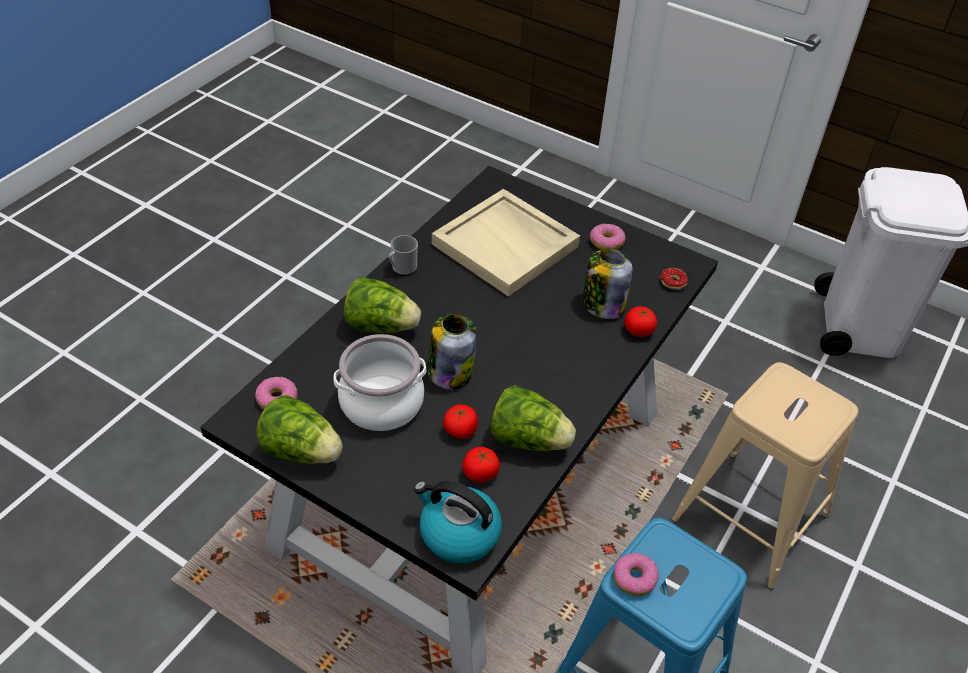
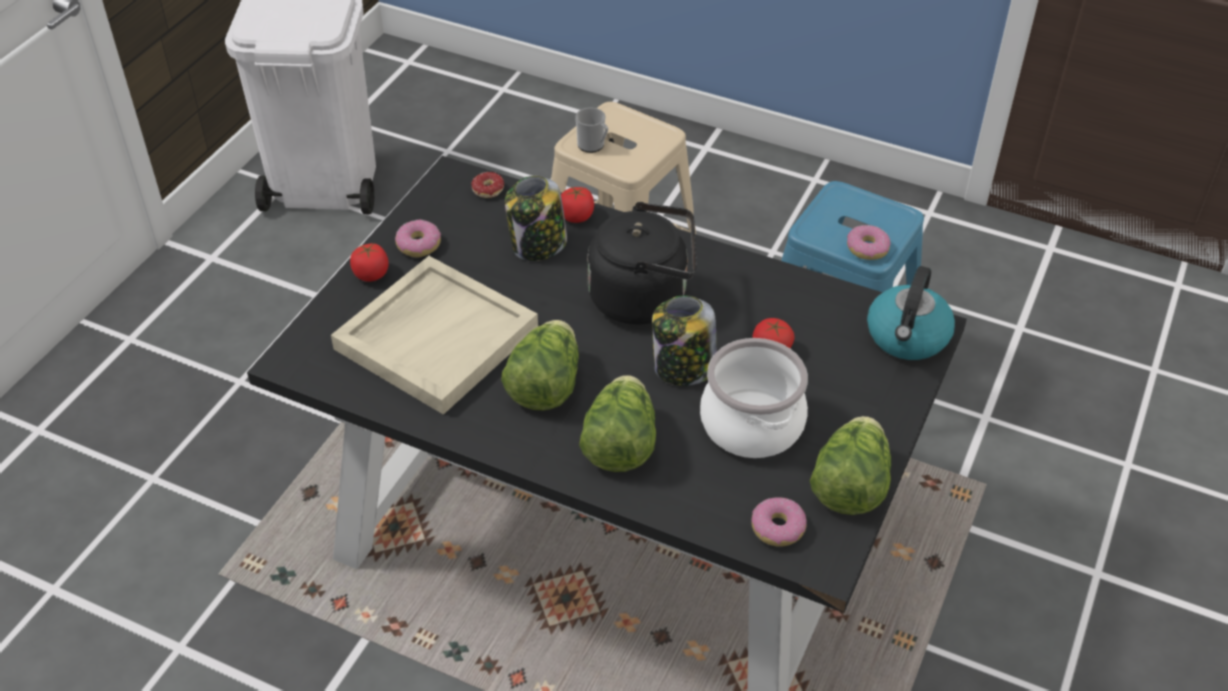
camera: 95 degrees left, 0 degrees up
(402, 269) = (501, 439): mug -> mug (593, 145)
(480, 474) = (825, 328): tomato -> tomato (371, 274)
(528, 439) = (765, 294): lettuce -> lettuce (545, 386)
(534, 359) = (644, 297): none -> black kettle

